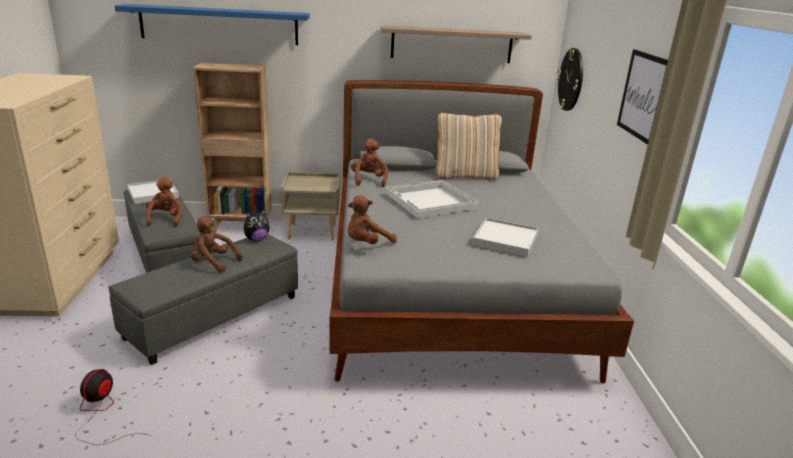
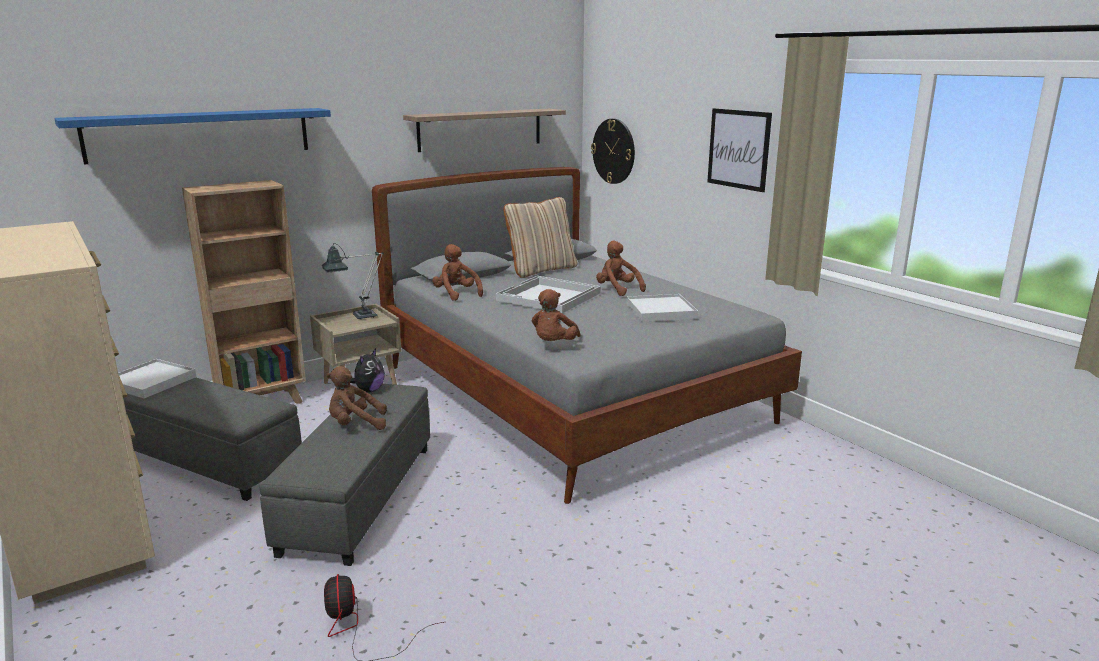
camera: 30 degrees left, 5 degrees down
(165, 219) = (219, 402): brown plush toy -> brown plush toy (617, 290)
(318, 181) = (358, 317): none -> table lamp

